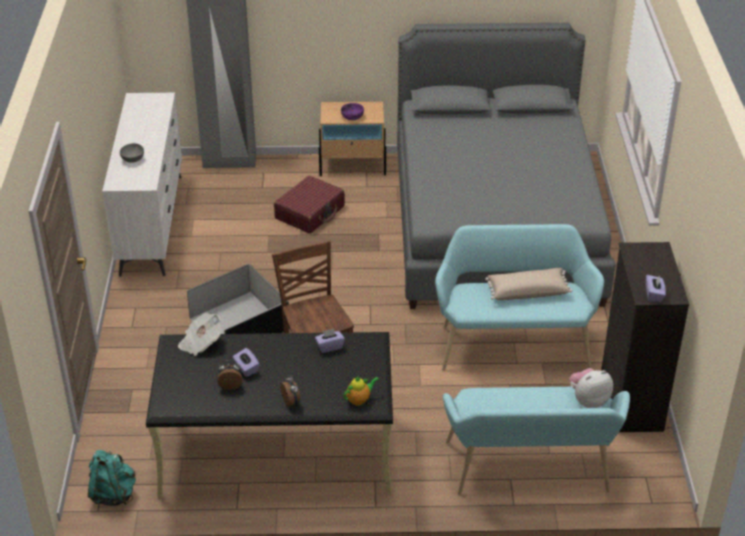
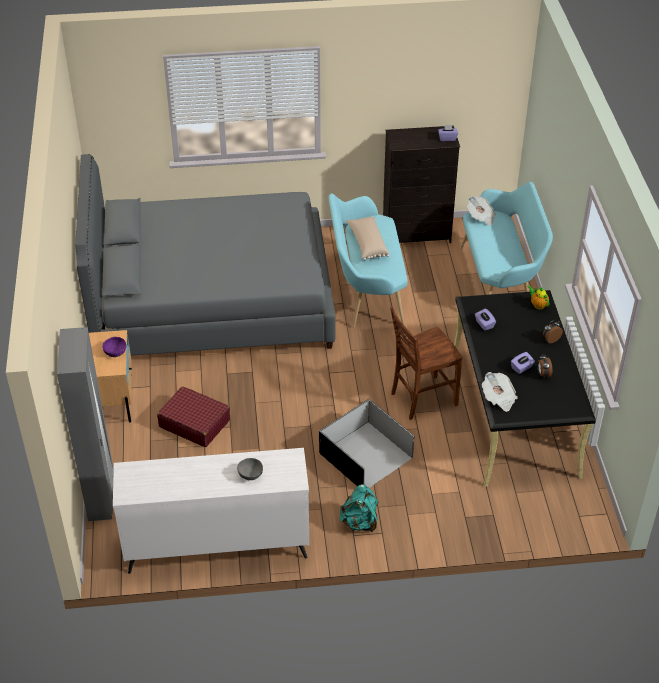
camera: 95 degrees left, 5 degrees up
(113, 493) = (586, 507): turquoise backpack -> turquoise backpack (360, 522)
(588, 400) = (481, 217): plush toy -> newspaper

